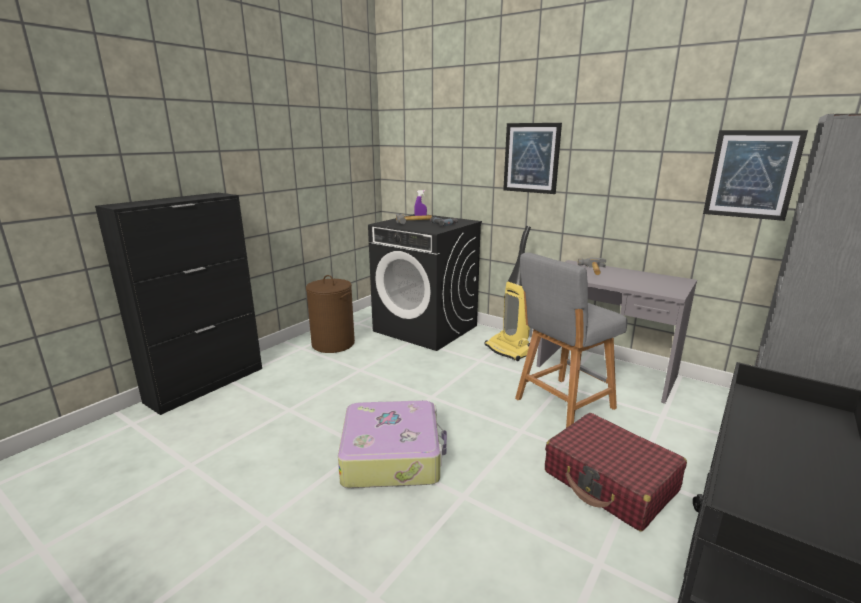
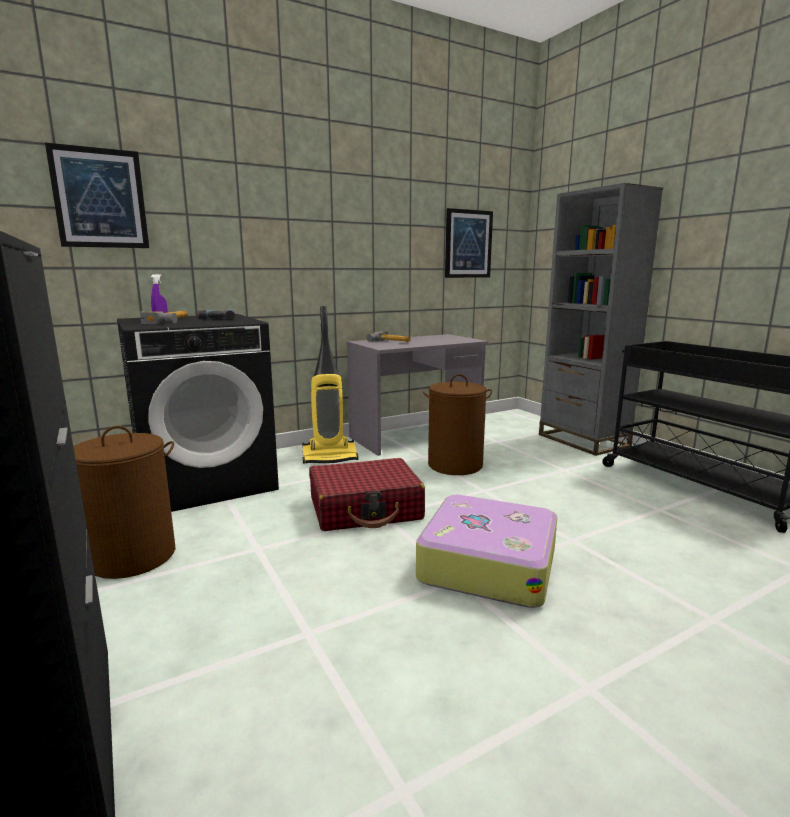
camera: 65 degrees left, 5 degrees down
(531, 158) = (292, 230): picture -> picture (100, 198)
(561, 405) = (454, 465): grey stool -> brown laundry basket
(610, 482) = (570, 480): red suitcase -> red suitcase (366, 509)

